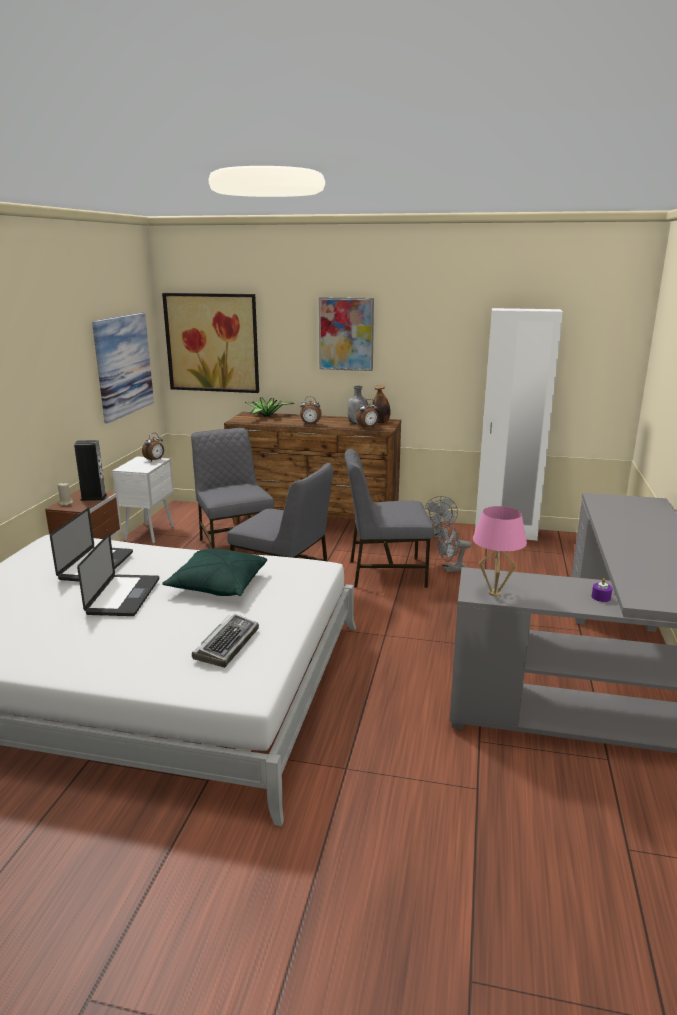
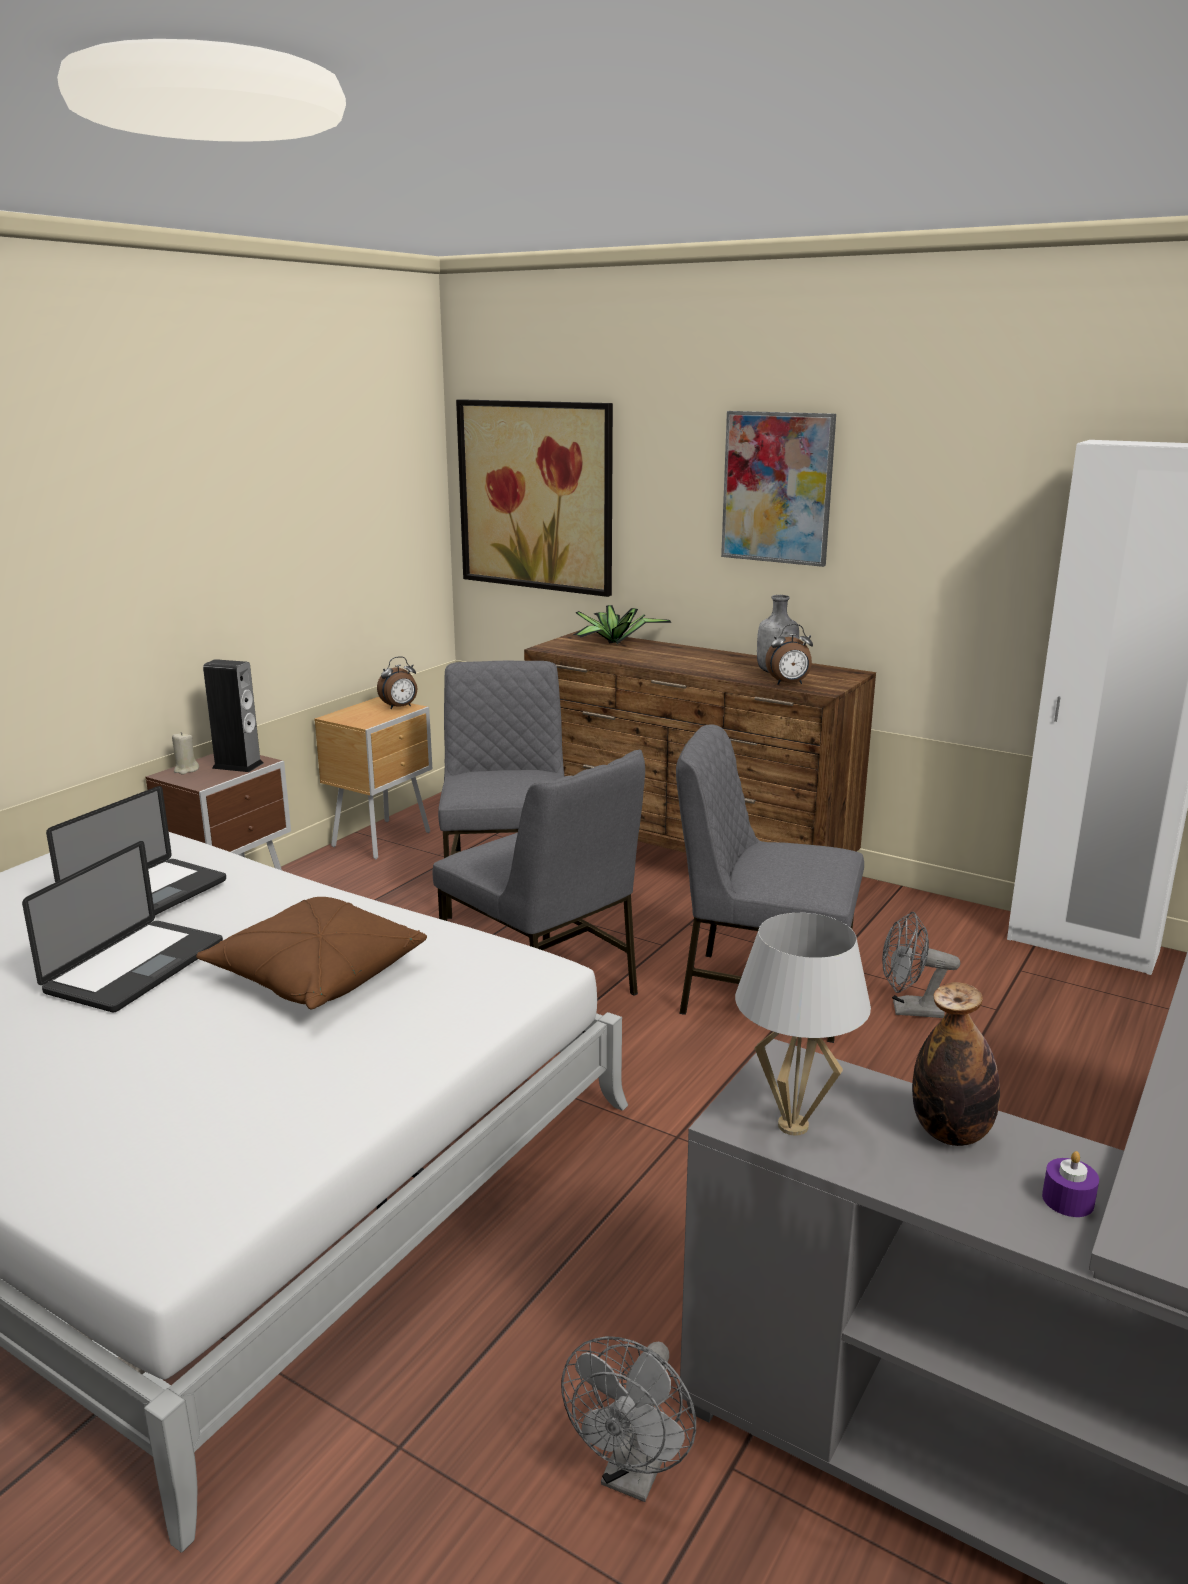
camera: 20 degrees right, 0 degrees up
(123, 365) = (359, 530): picture -> none
(150, 533) = (384, 839): white nightstand -> brown nightstand
(218, 585) = (316, 975): green pillow -> brown pillow
(227, 644) = (221, 1113): keyboard -> none
(310, 424) = (680, 667): alarm clock -> none
(381, 422) = (826, 675): bottle -> bottle (951, 1133)
(439, 535) = (927, 927): grey fan -> grey fan (633, 1474)
(494, 593) = (792, 1125): pink table lamp -> white table lamp

